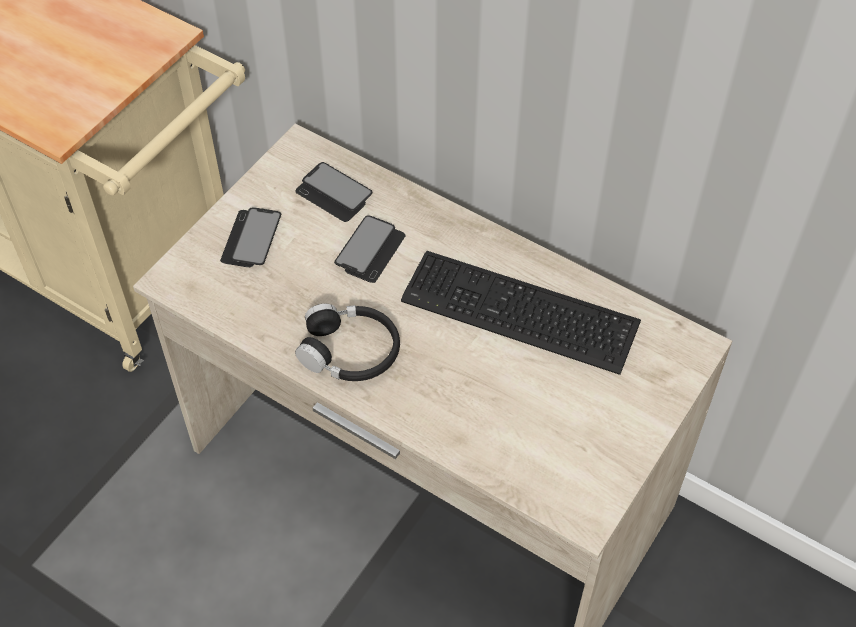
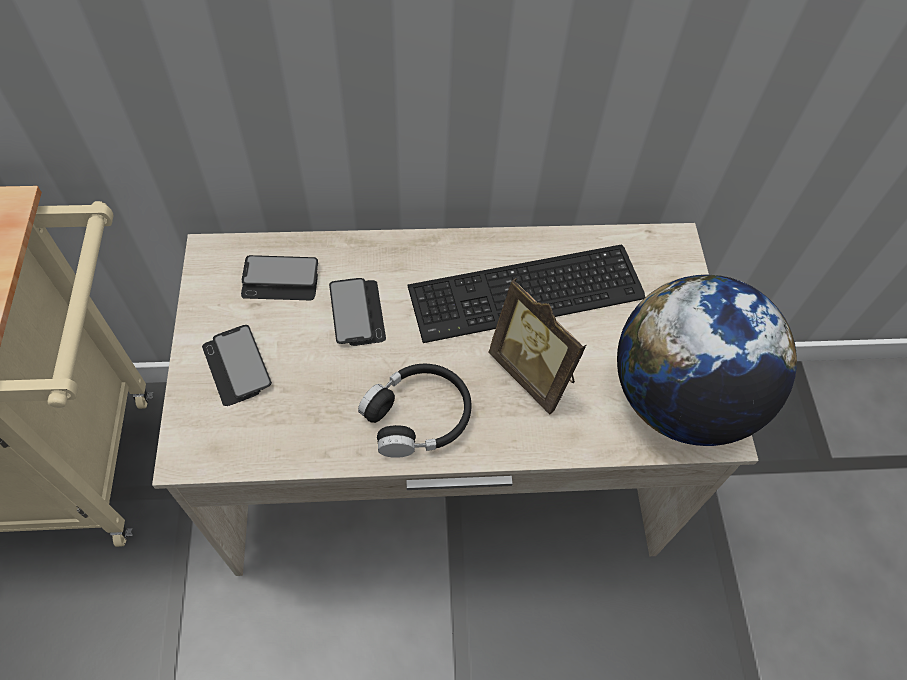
camera: 40 degrees left, 5 degrees up
(469, 375) = (534, 373): none -> picture frame
(574, 467) = (679, 398): none -> globe

